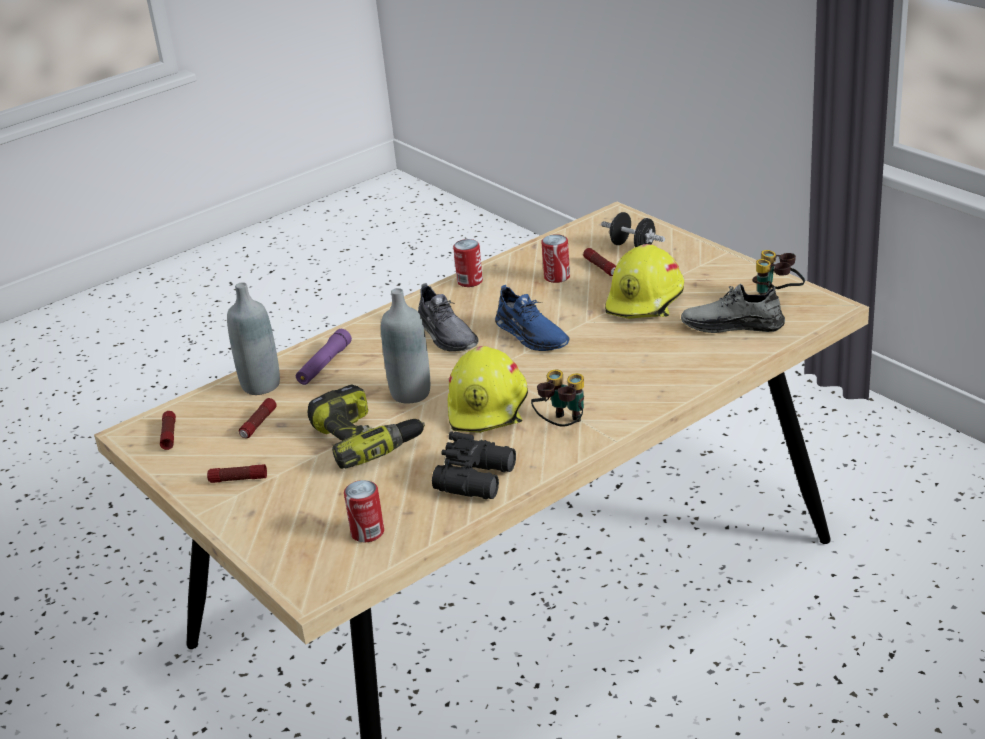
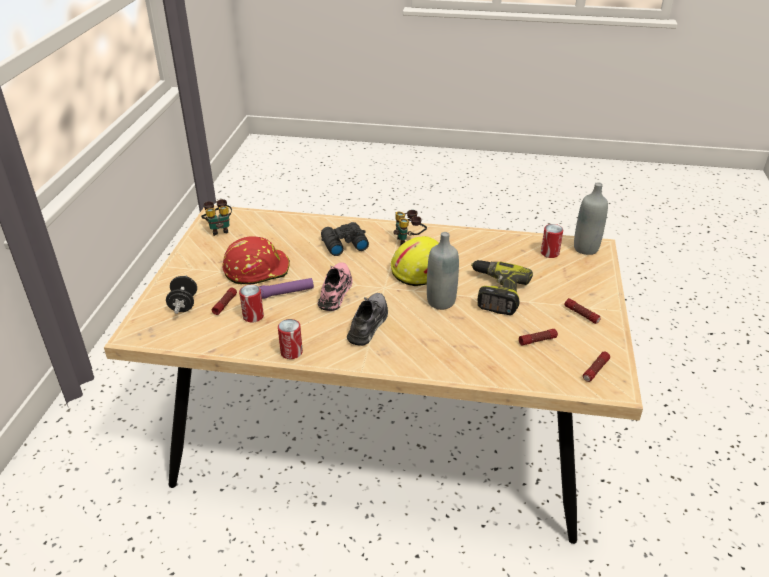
camera: 135 degrees left, 5 degrees up
(261, 385) = (507, 368): grey bottle -> grey bottle (586, 248)
(324, 365) = (456, 354): purple flashlight -> purple flashlight (284, 293)
(478, 478) = (476, 244): black binoculars -> black binoculars (343, 244)
(531, 335) = (336, 291): blue shoe -> pink shoe
(646, 300) = (256, 269): yellow hard hat -> red hard hat
(732, 325) = (261, 232): grey shoe -> none

